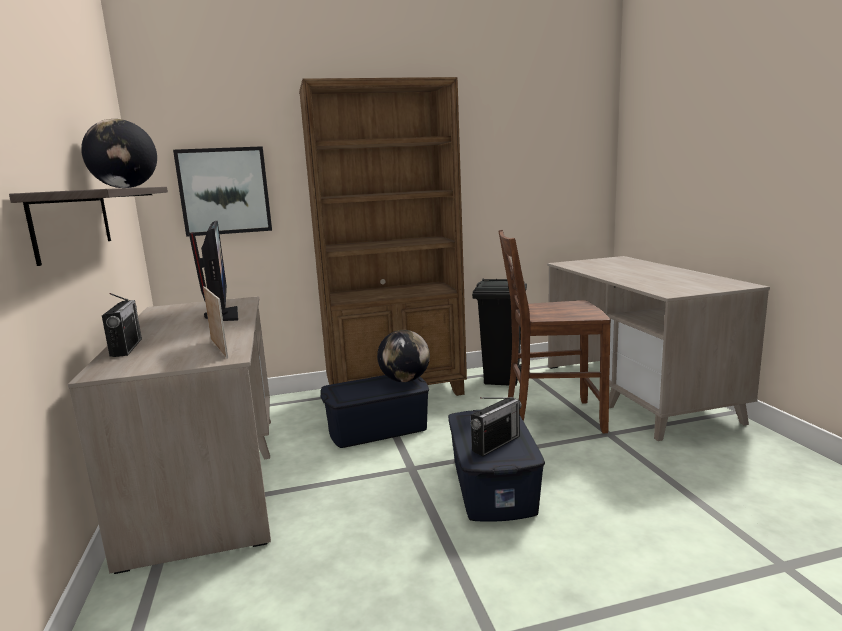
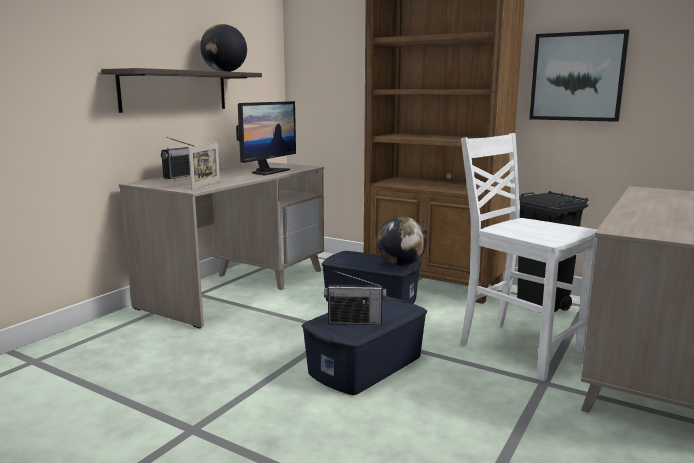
camera: 45 degrees right, 0 degrees up
(224, 191) = (338, 80): picture -> picture (577, 77)
(551, 417) = (518, 348): brown chair -> white chair

